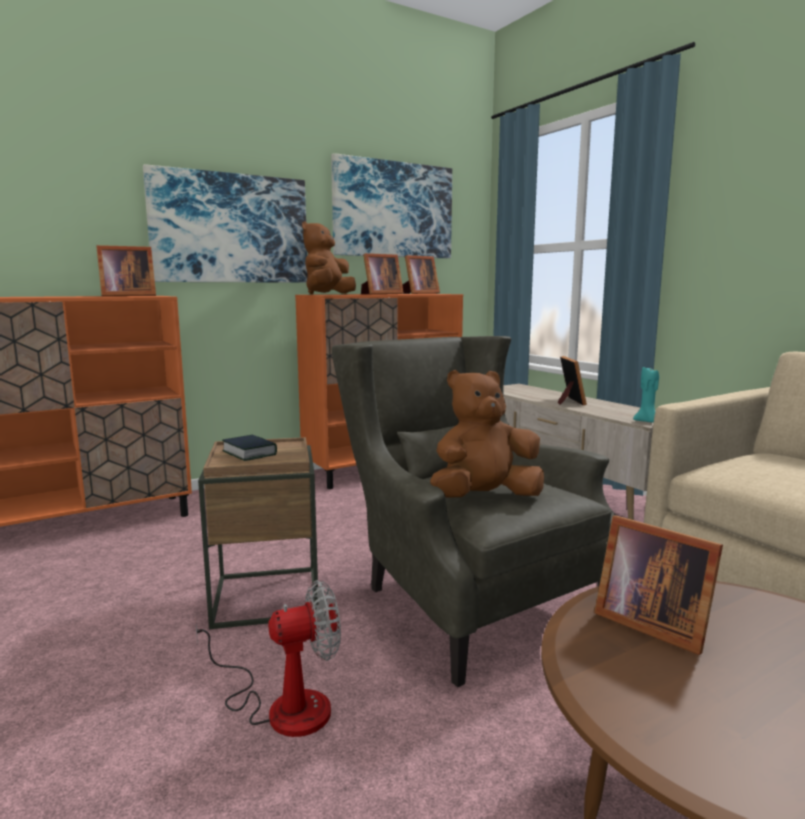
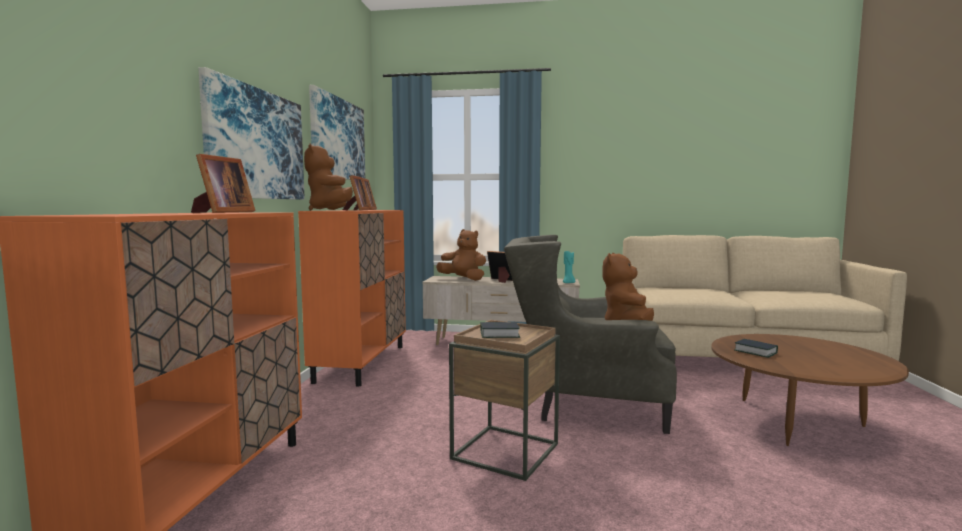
camera: 50 degrees left, 5 degrees down
(282, 705) = (645, 480): fan -> none
(531, 392) = (463, 279): none -> brown plush toy
(649, 622) = (755, 352): picture frame -> book

